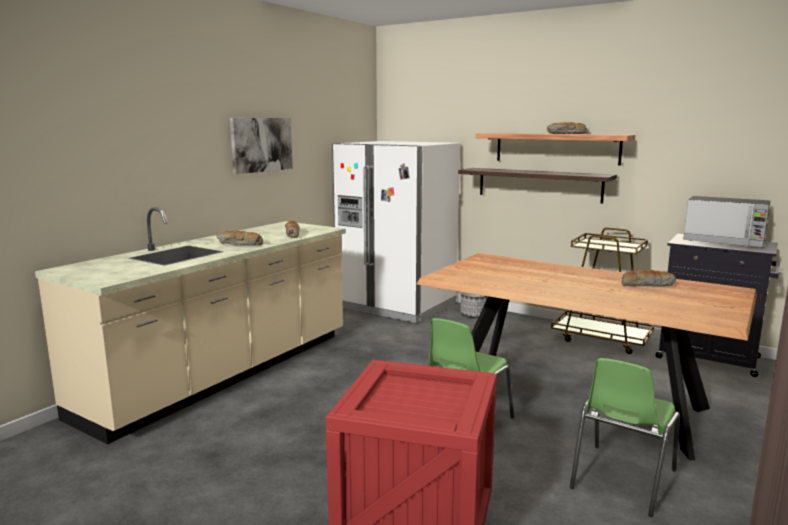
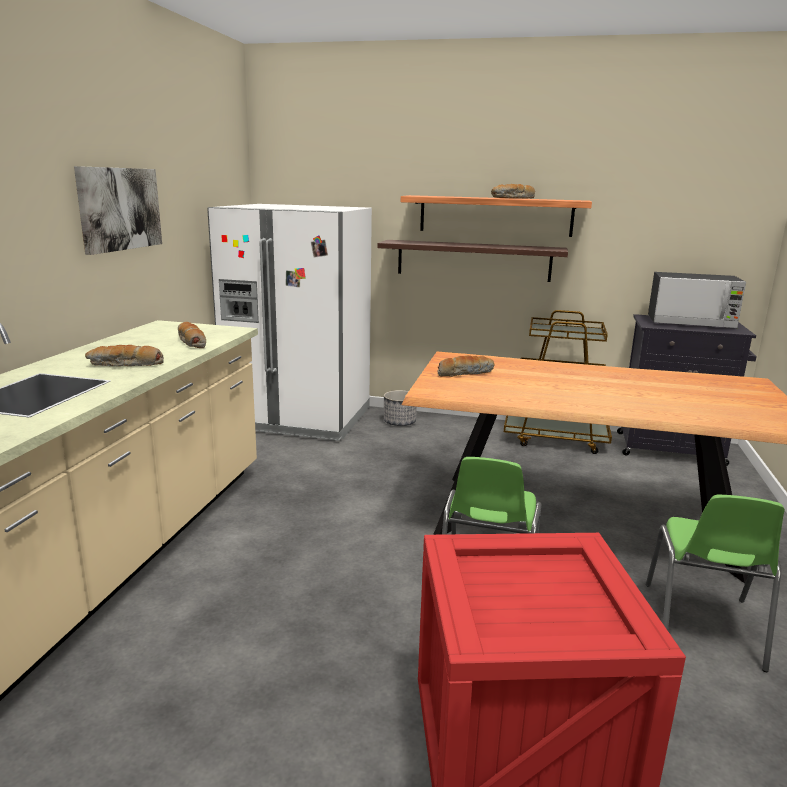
camera: 20 degrees left, 5 degrees up
(647, 285) = (666, 383): bread -> bread (465, 373)

